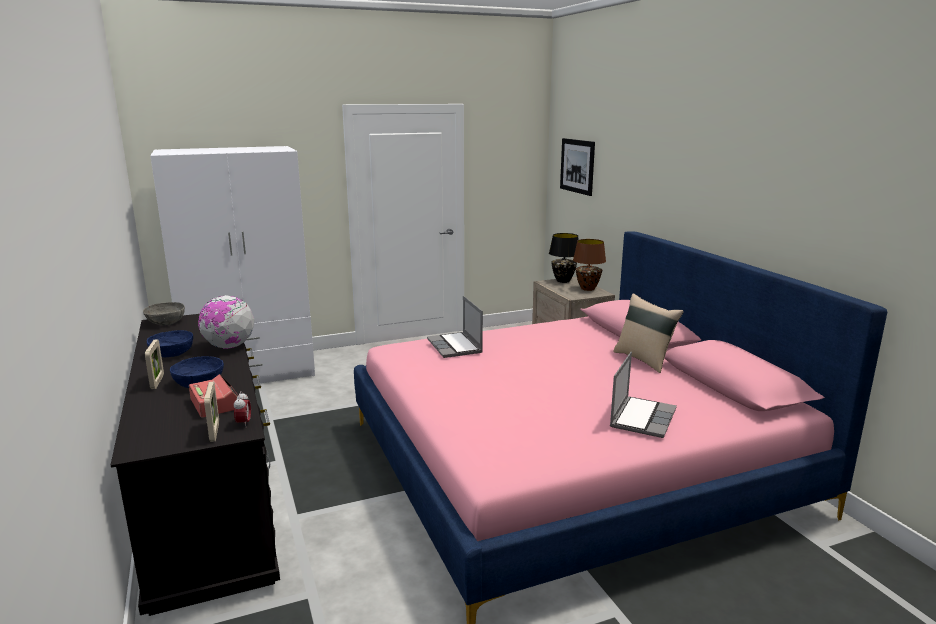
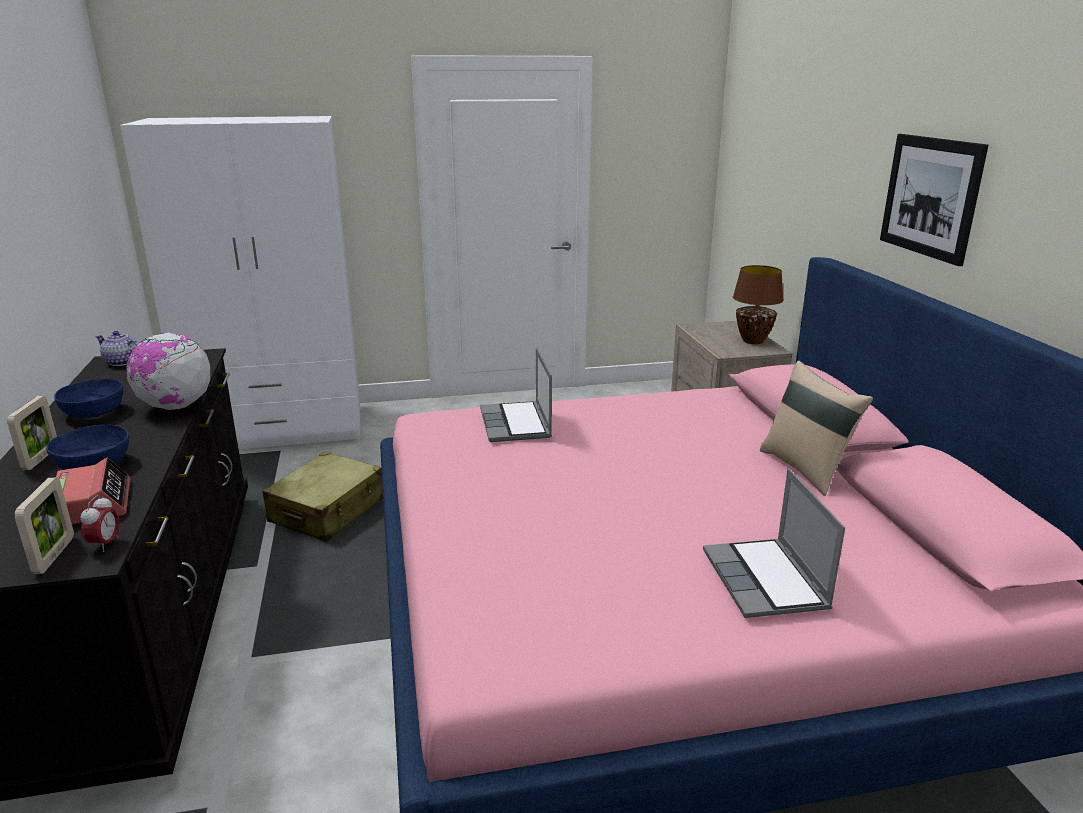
camera: 10 degrees right, 5 degrees up
(166, 322) = (121, 362): grey bowl -> teapot
(311, 422) = (328, 511): none -> beige suitcase
(563, 281) = (720, 326): black table lamp -> none
(577, 166) = (757, 153): picture -> picture (930, 196)
(642, 418) = (766, 581): laptop -> laptop turned 135 degrees clockwise

